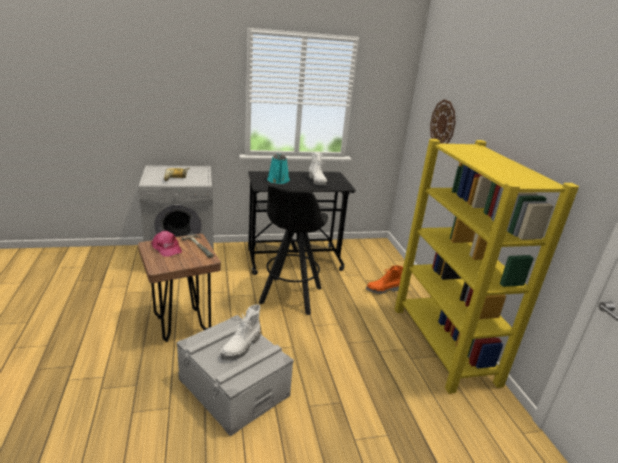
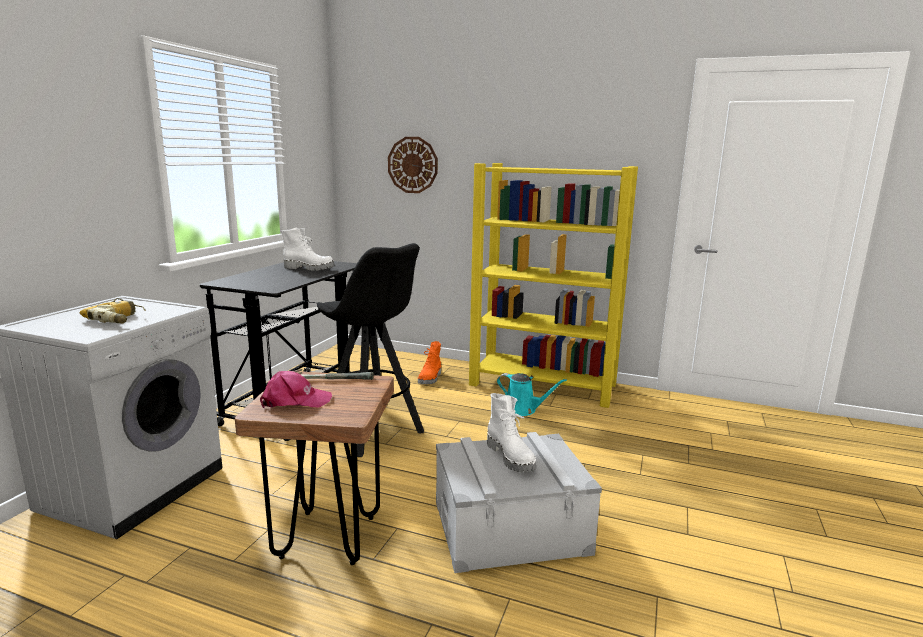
camera: 55 degrees left, 10 degrees down
(278, 180) = (269, 279): turquoise watering can -> turquoise watering can (523, 409)

